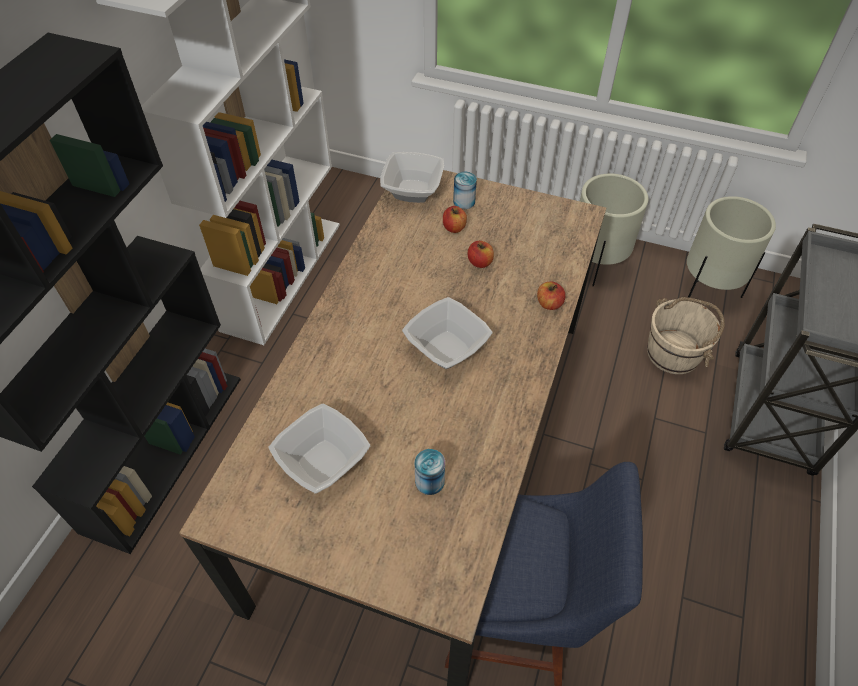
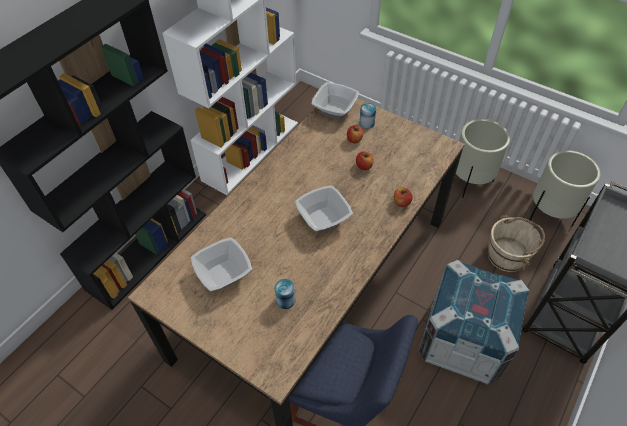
camera: 15 degrees right, 0 degrees up
(653, 481) = (463, 341): none -> crate

